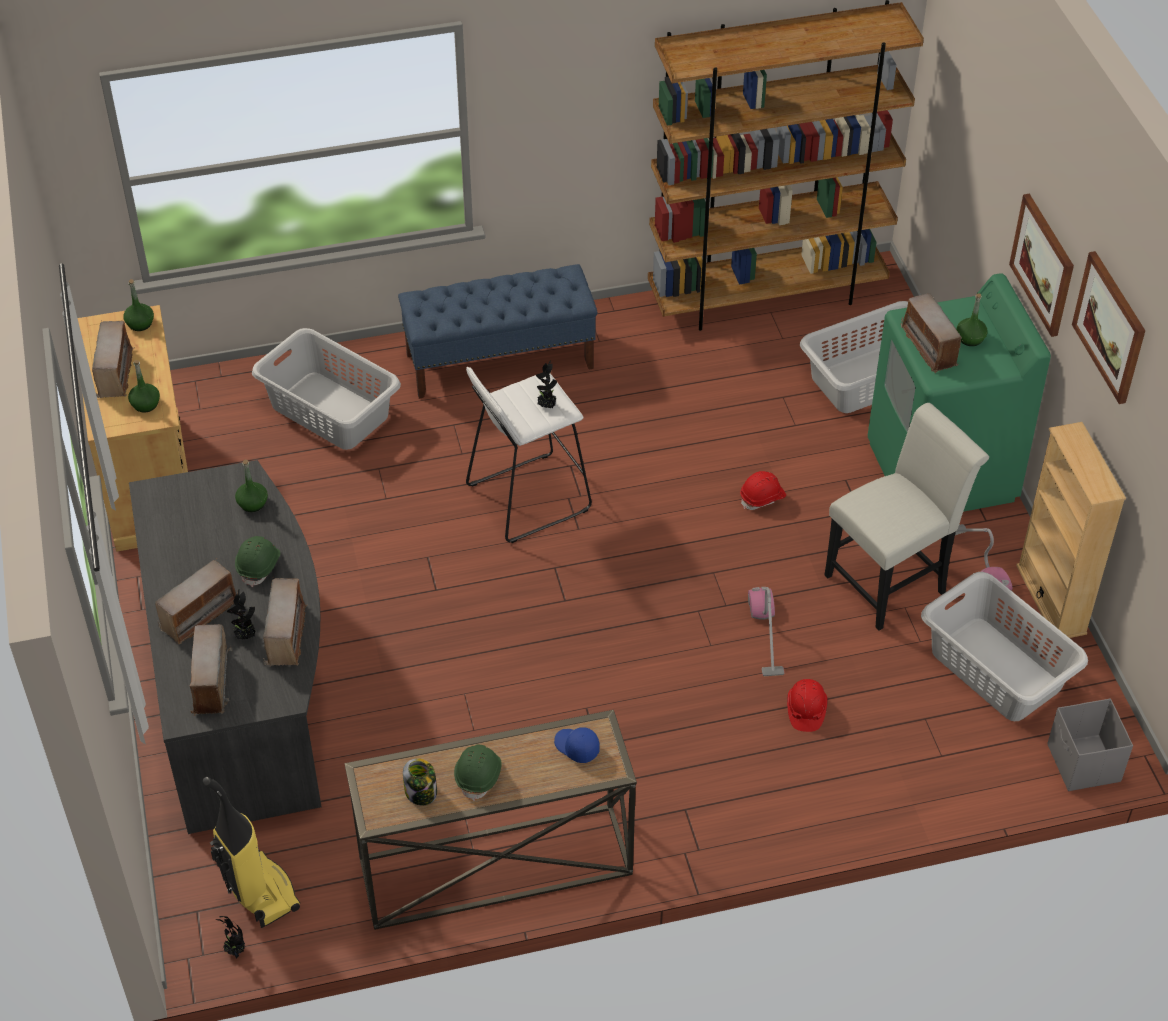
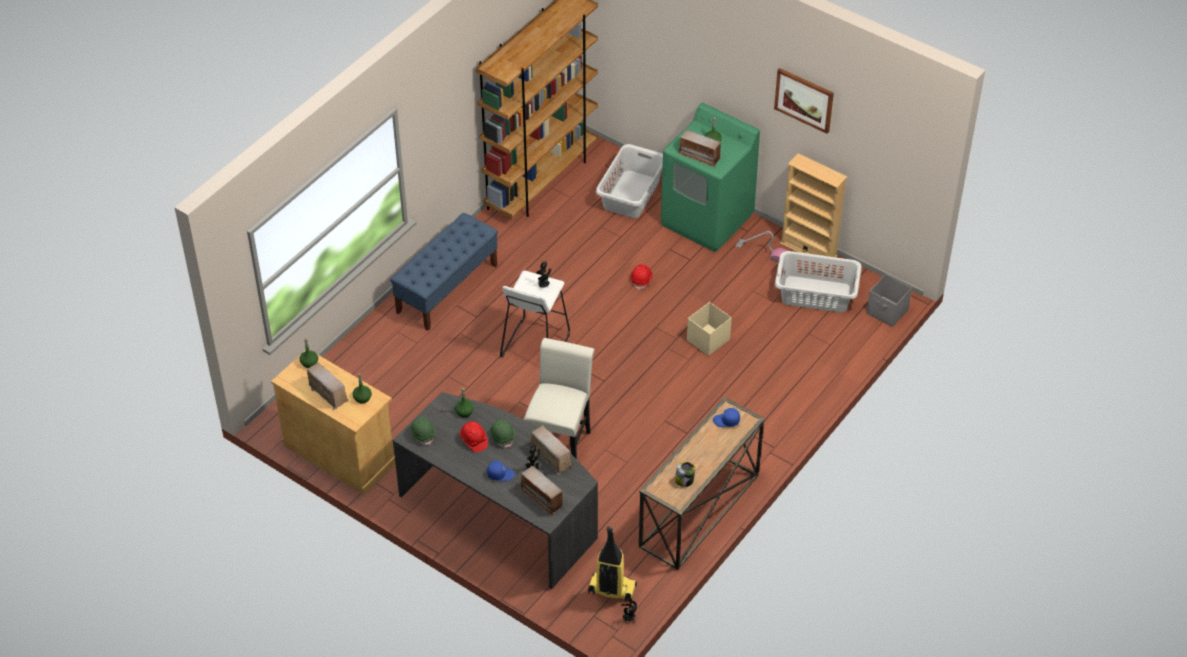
camera: 40 degrees left, 0 degrees up
(199, 614) = (500, 474): radio -> blue cap
(330, 410) = (390, 363): grey laundry basket -> none
(479, 776) = (700, 458): green hard hat -> green hard hat (422, 434)
(765, 635) = (707, 340): vacuum cleaner -> beige storage box
(805, 710) = (757, 362): red hard hat -> red hard hat (473, 440)
(892, 580) = (735, 282): white chair -> white chair (560, 441)
(1043, 264) = (735, 87): picture -> none

